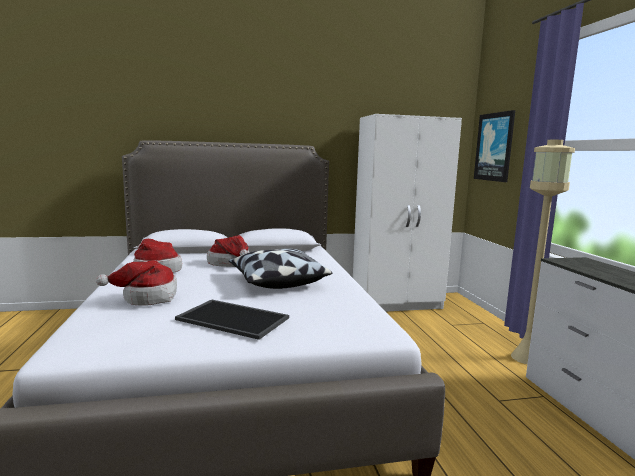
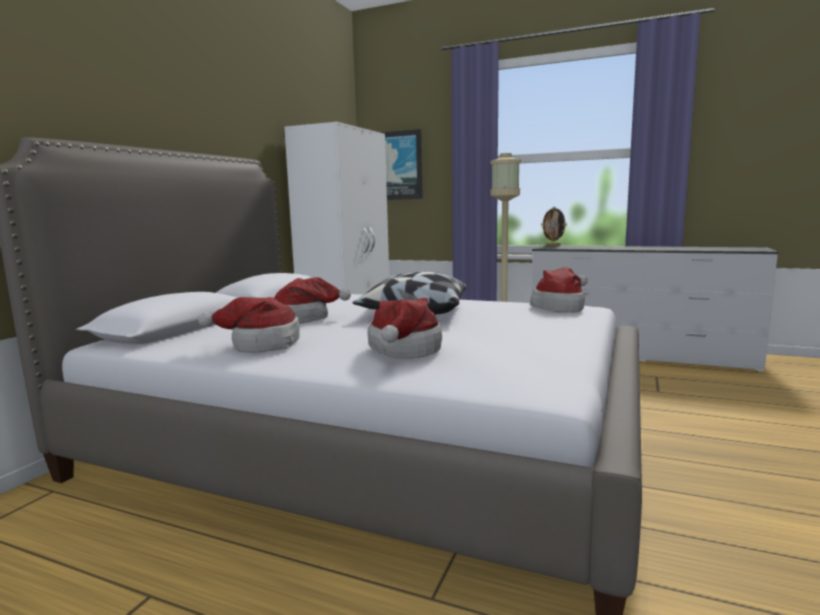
camera: 55 degrees left, 0 degrees up
(234, 318) = (517, 331): tray -> none
(368, 321) = (561, 307): none -> hat
(596, 261) = (553, 245): none -> picture frame

